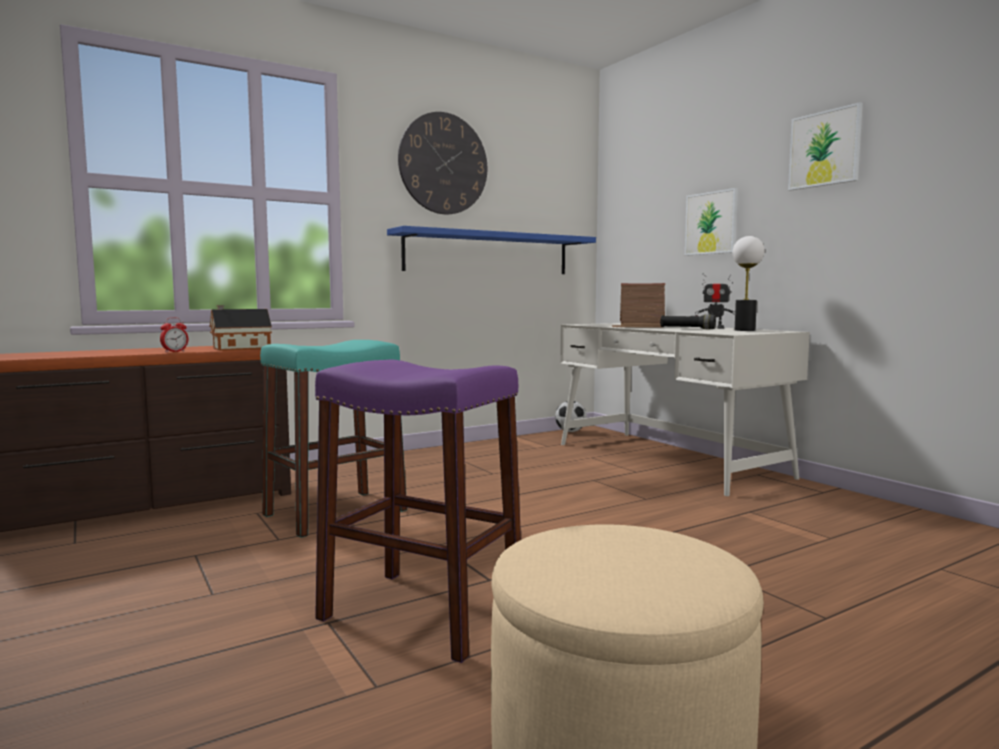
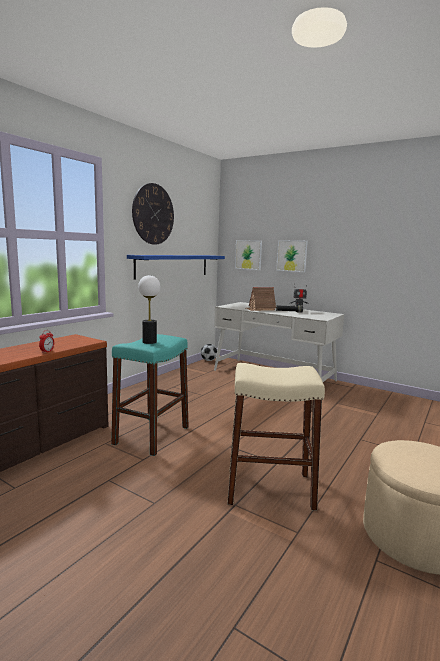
camera: 25 degrees left, 5 degrees up
(239, 348) = (77, 343): toy house -> none
(421, 612) = (269, 488): purple stool -> beige stool
(745, 330) = (317, 313): table lamp -> table lamp (149, 342)
(824, 149) = (354, 229): picture -> picture (248, 254)

